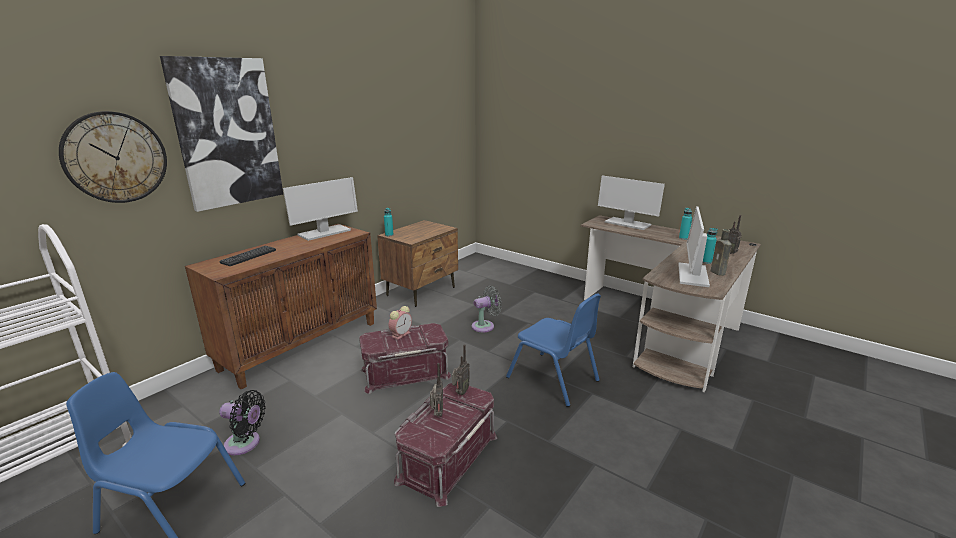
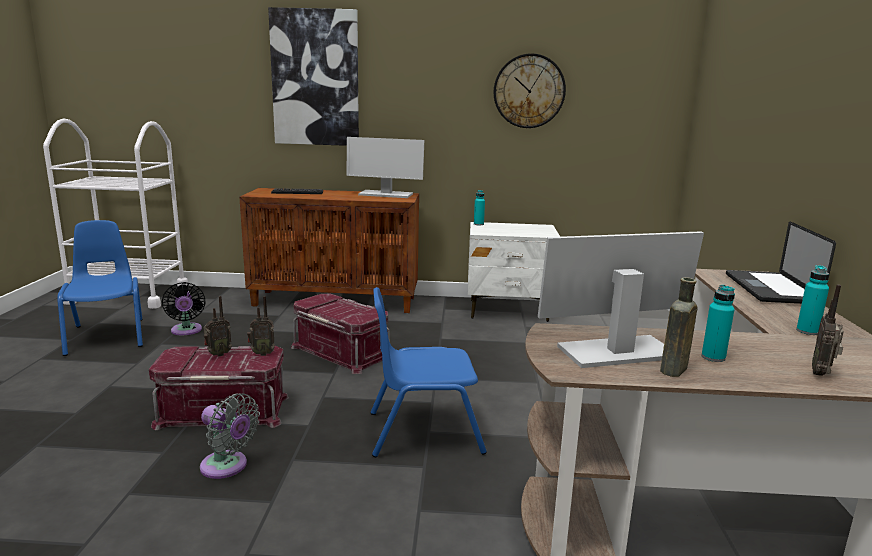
camera: 55 degrees right, 5 degrees down
(115, 157) = (226, 87): wall clock -> wall clock (529, 91)
(401, 334) = (347, 306): alarm clock -> none
(421, 291) = (509, 311): brown nightstand -> white nightstand
(485, 326) = (487, 361): grey fan -> grey fan (227, 467)
(553, 379) = (424, 431): blue chair -> blue chair turned 75 degrees clockwise
(627, 223) = (770, 289): monitor -> laptop

